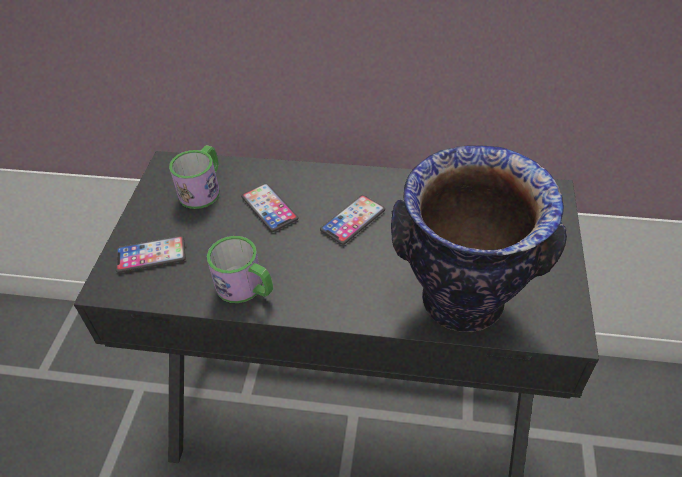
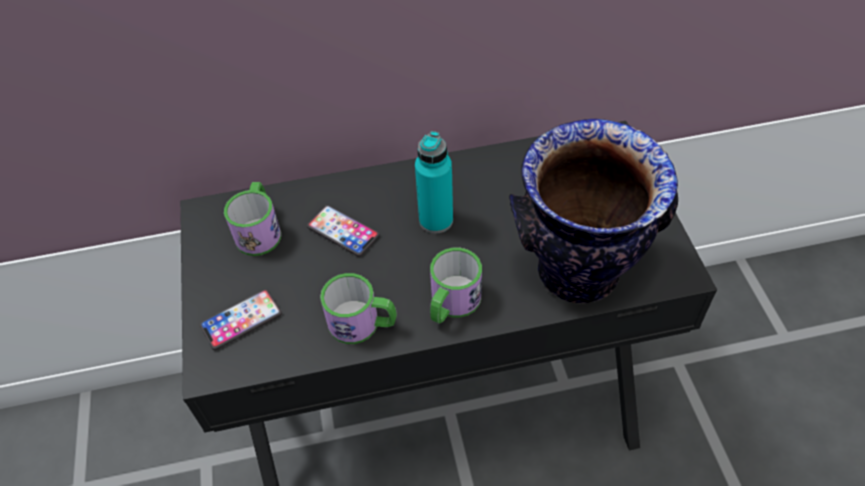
camera: 20 degrees left, 5 degrees up
(331, 294) = (451, 304): none -> mug
(353, 220) = (436, 220): phone -> turquoise bottle

